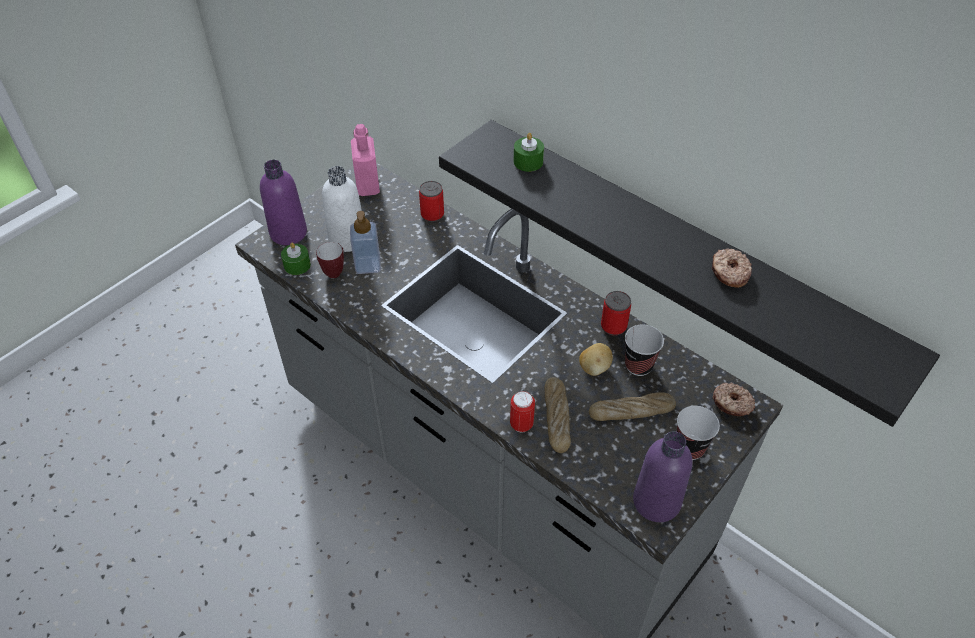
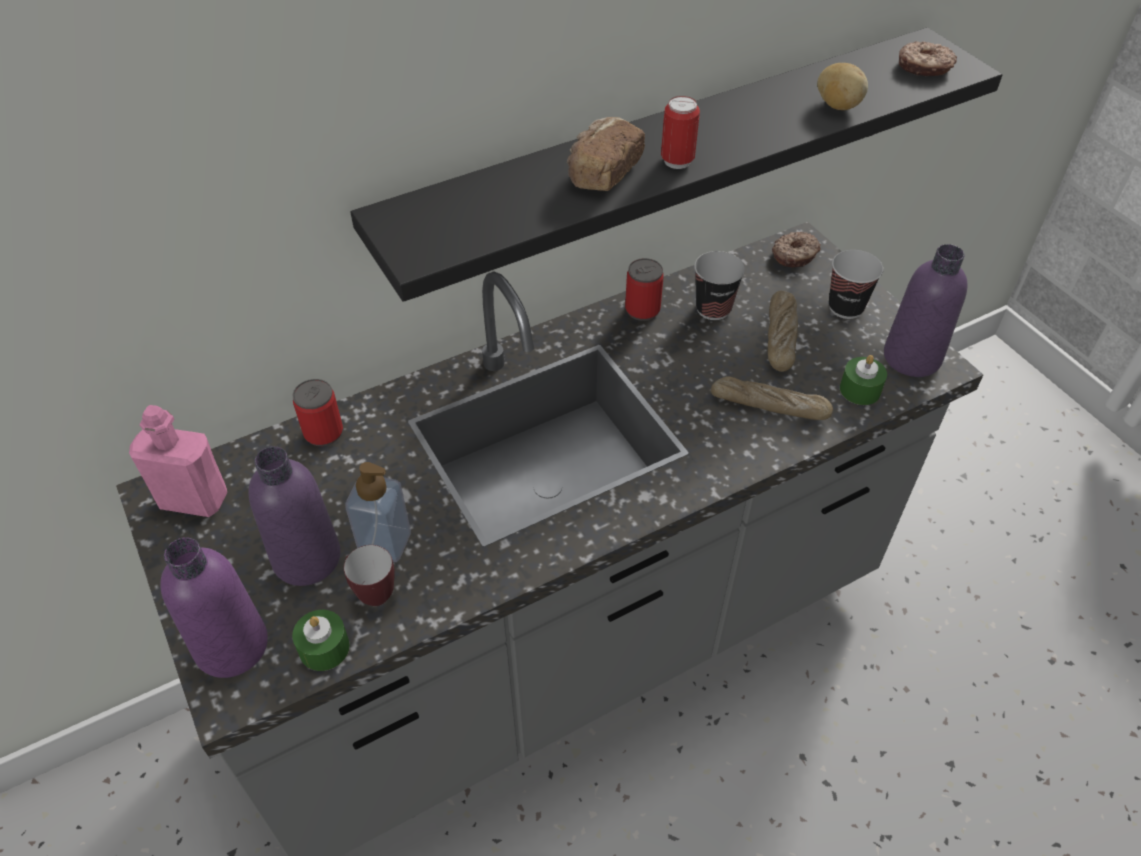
camera: 70 degrees left, 0 degrees up
(347, 239) = (307, 558): white bottle -> purple bottle
(521, 424) = (769, 443): can -> can (677, 161)
(528, 162) = (476, 199): green candle -> green candle (860, 390)
(588, 207) = (603, 172): none -> bread
(594, 368) = (702, 347): potato -> potato (837, 105)
(729, 273) = (771, 105): donut -> donut (924, 67)

